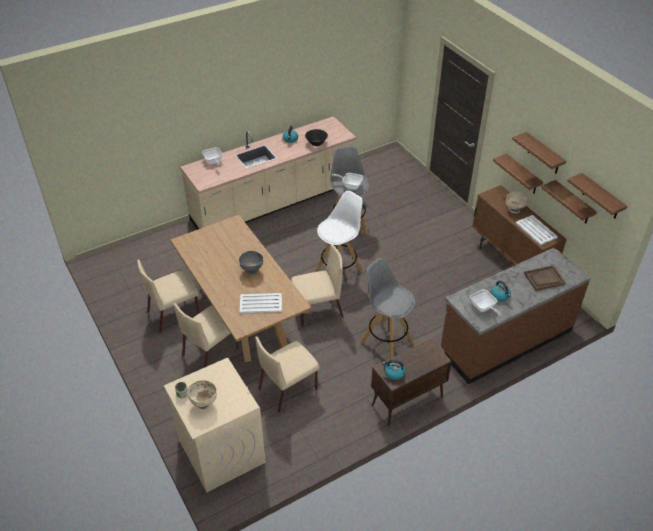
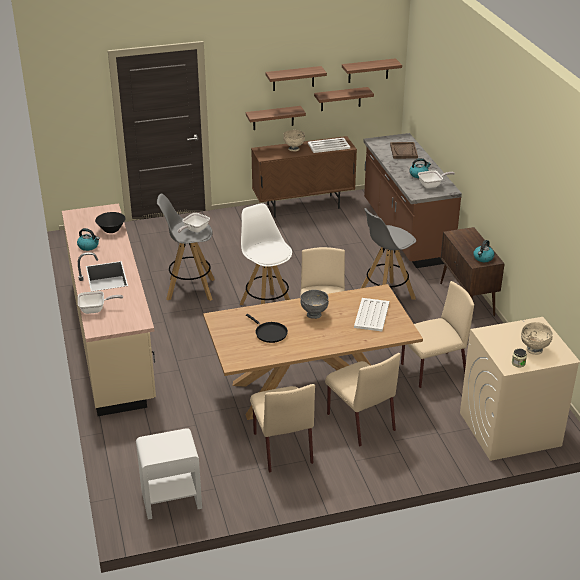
camera: 75 degrees left, 10 degrees down
(116, 271) = (170, 499): none -> white nightstand
(221, 251) = (269, 333): none -> black frying pan
(289, 388) = (432, 370): beige chair -> beige chair turned 90 degrees counterclockwise

